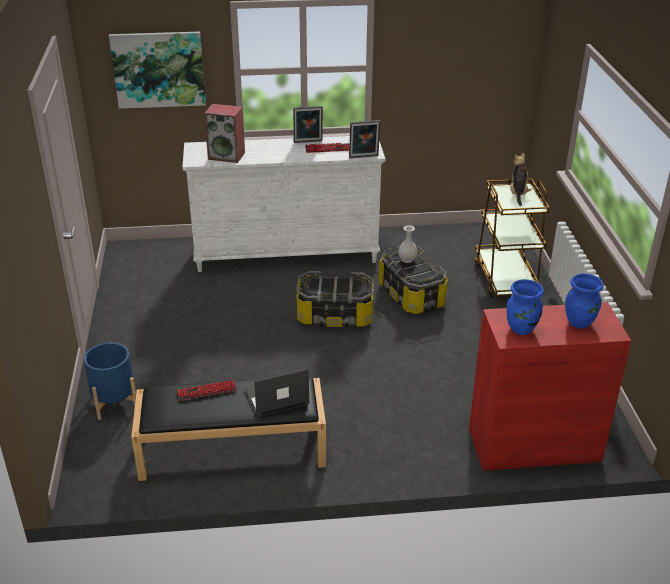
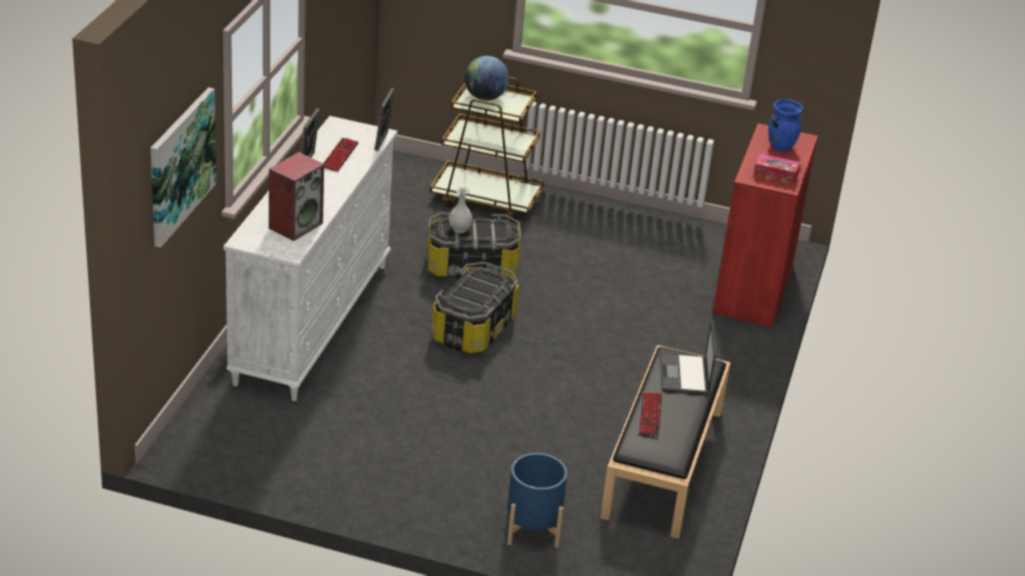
camera: 70 degrees left, 0 degrees up
(518, 193) = (485, 97): plush toy -> globe
(521, 329) = (775, 175): blue vase -> tissue box

